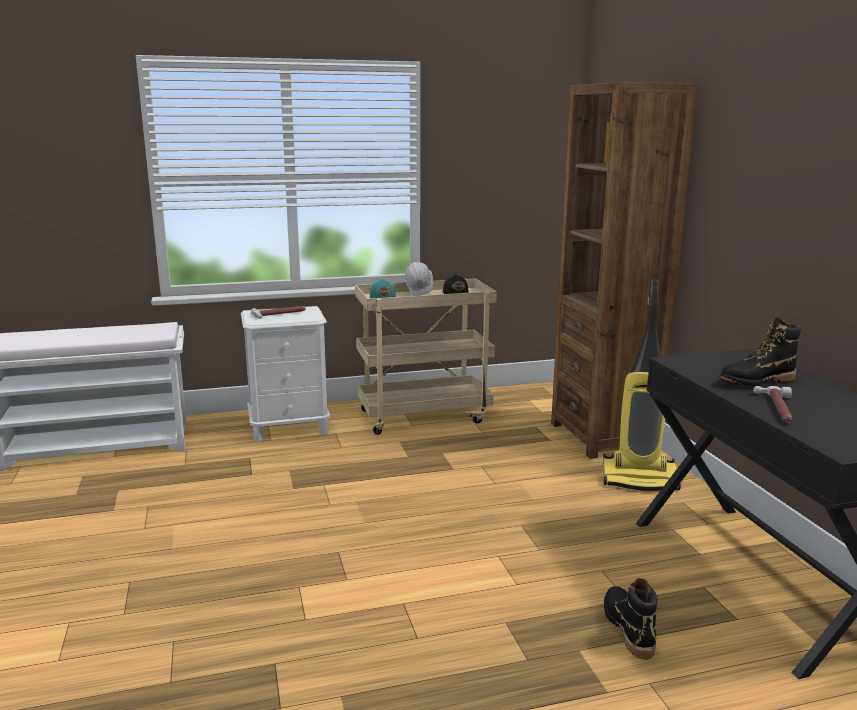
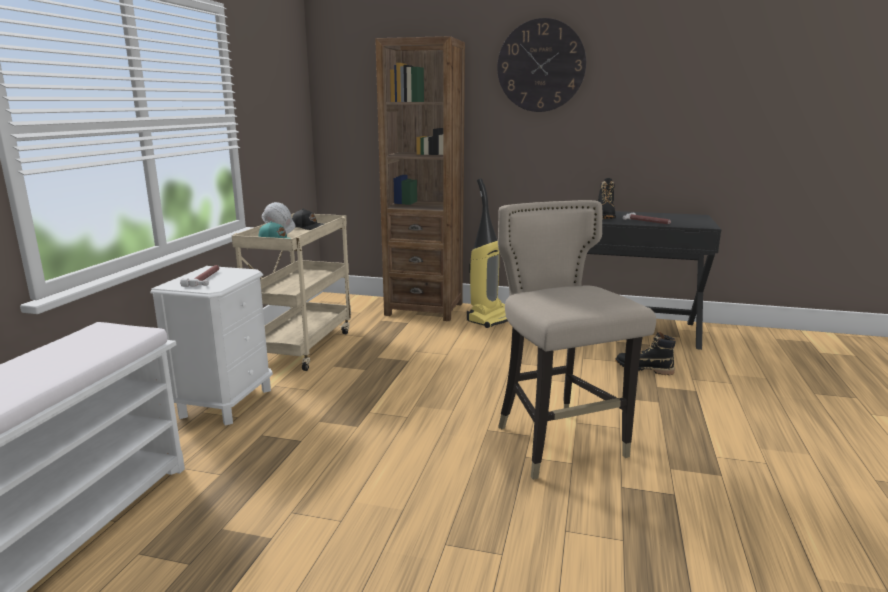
camera: 60 degrees left, 0 degrees up
(340, 602) = (559, 444): none -> beige stool
(772, 119) = (541, 66): none -> wall clock

